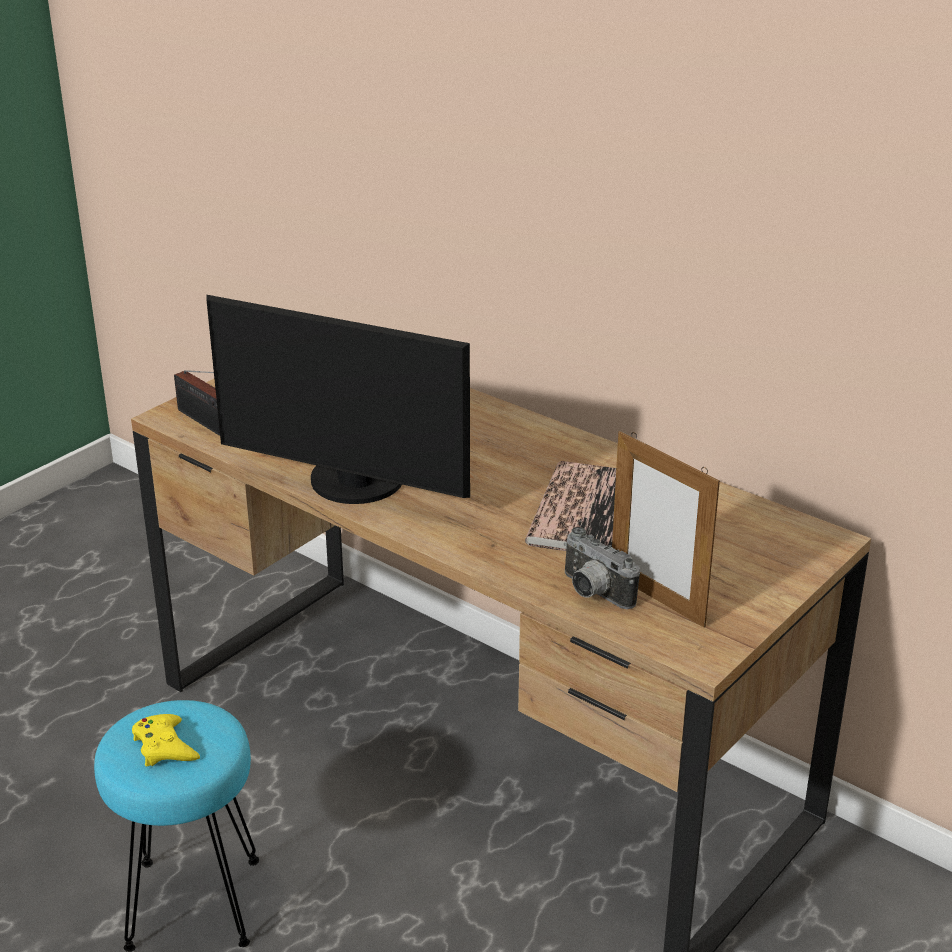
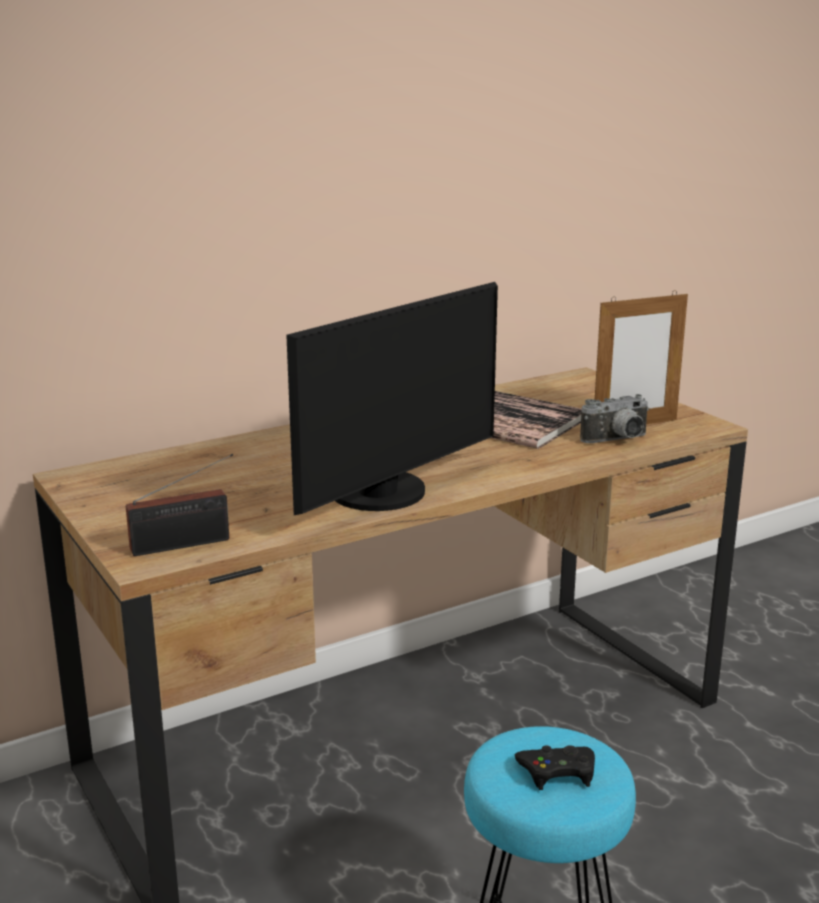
camera: 70 degrees left, 10 degrees down
(165, 747) = (557, 772): yellow game controller -> black game controller

